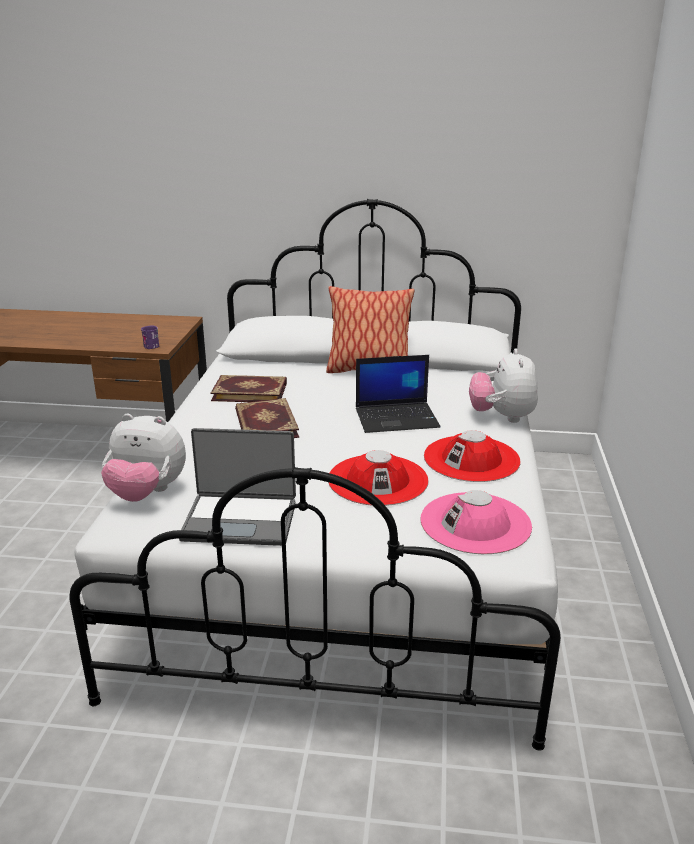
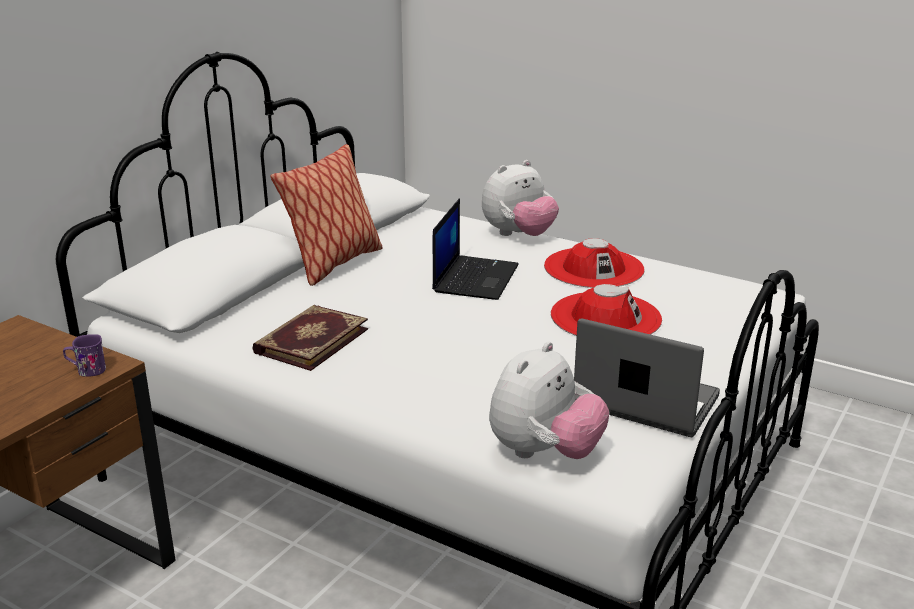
camera: 65 degrees left, 0 degrees up
(240, 520) = (645, 403): laptop -> laptop turned 90 degrees counterclockwise
(265, 424) = (419, 348): book -> none
(475, 523) = (711, 295): pink hat -> none
(502, 417) = (518, 235): plush toy -> plush toy turned 60 degrees counterclockwise

